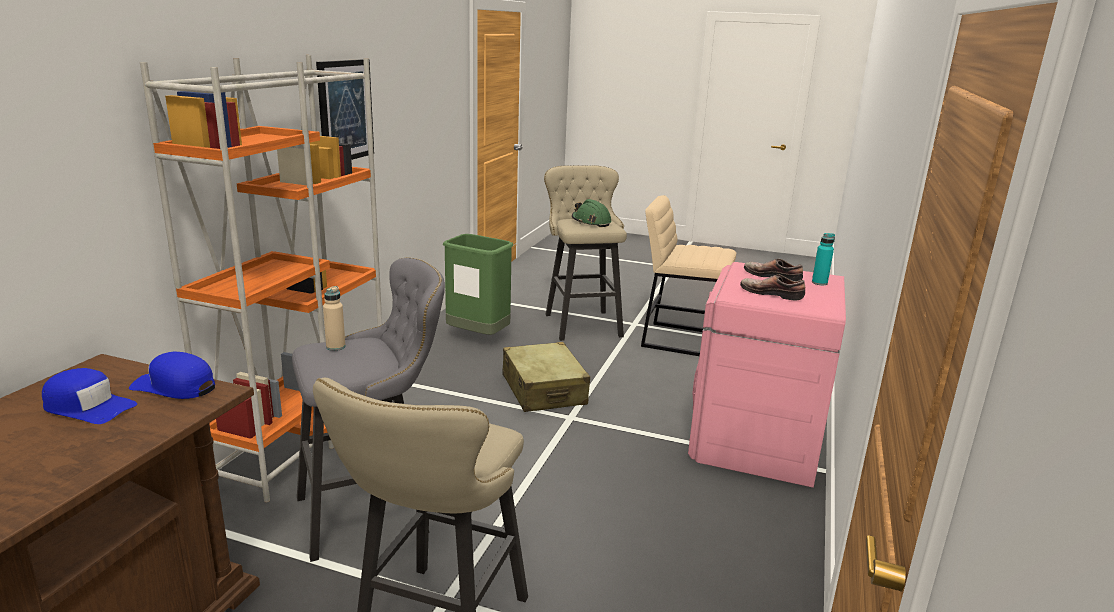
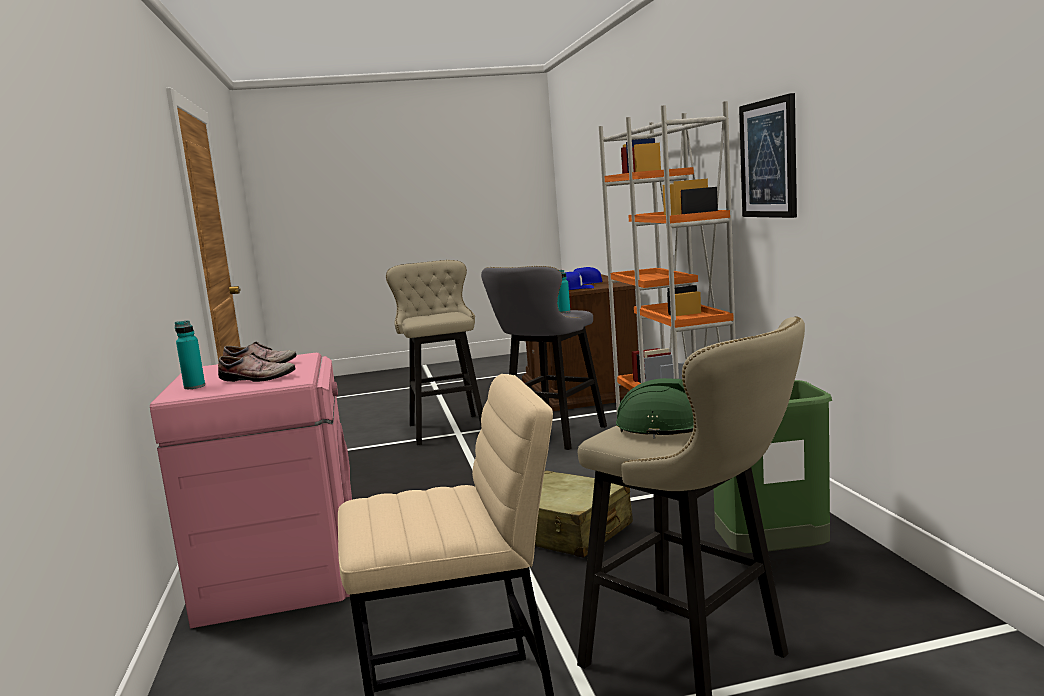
camera: 150 degrees right, 10 degrees down
(335, 347) = (564, 312): beige bottle -> turquoise bottle

